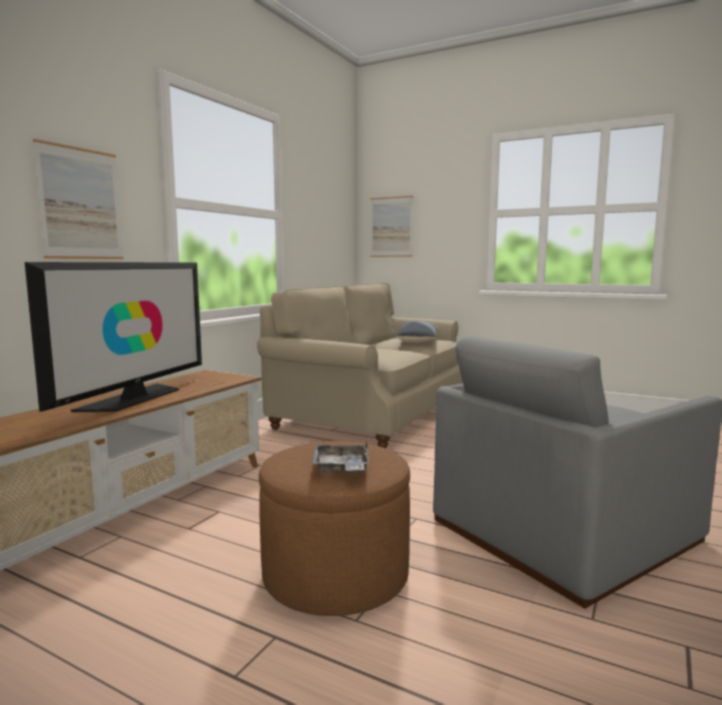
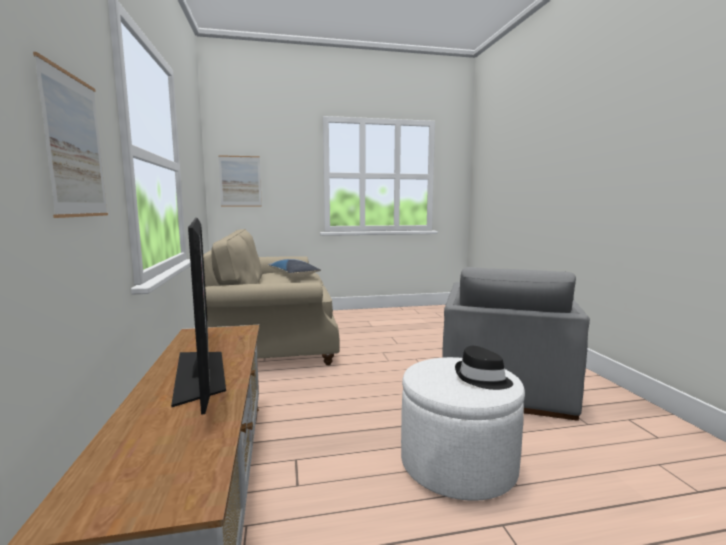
camera: 40 degrees left, 0 degrees up
(335, 575) = (458, 464): brown ottoman -> white ottoman
(341, 468) = (482, 379): grey tray -> black hat

